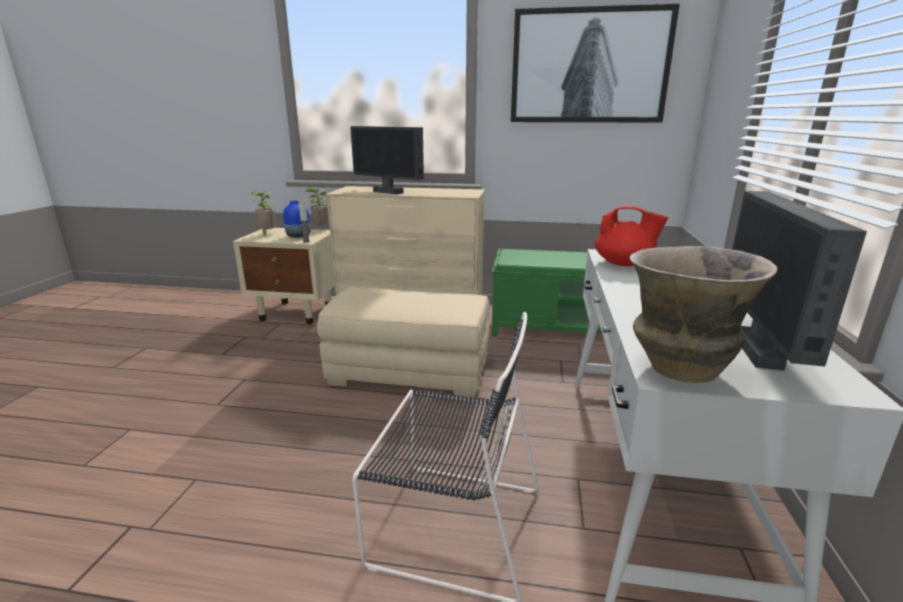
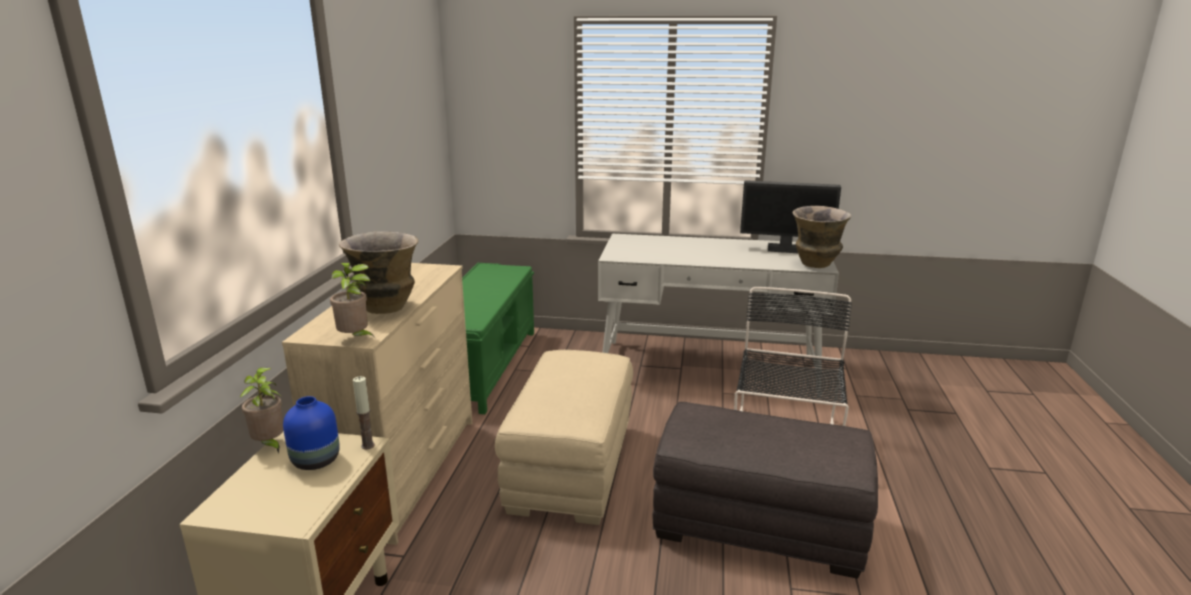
camera: 90 degrees left, 0 degrees up
(267, 234) = (270, 503): potted plant -> potted plant (356, 339)
(289, 472) = (759, 525): none -> grey ottoman
(389, 192) = (386, 308): monitor -> vase
(589, 66) = (399, 94): picture -> none
(624, 263) = (642, 255): red teapot -> none

